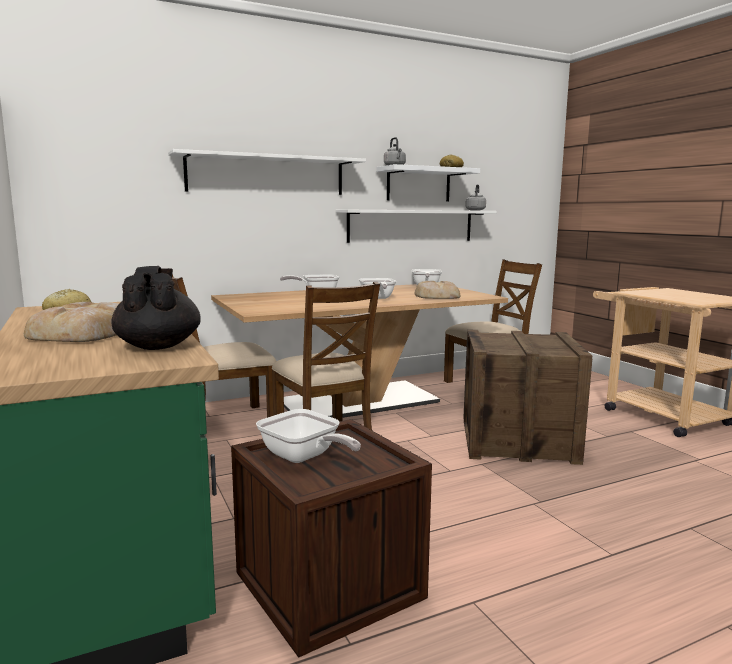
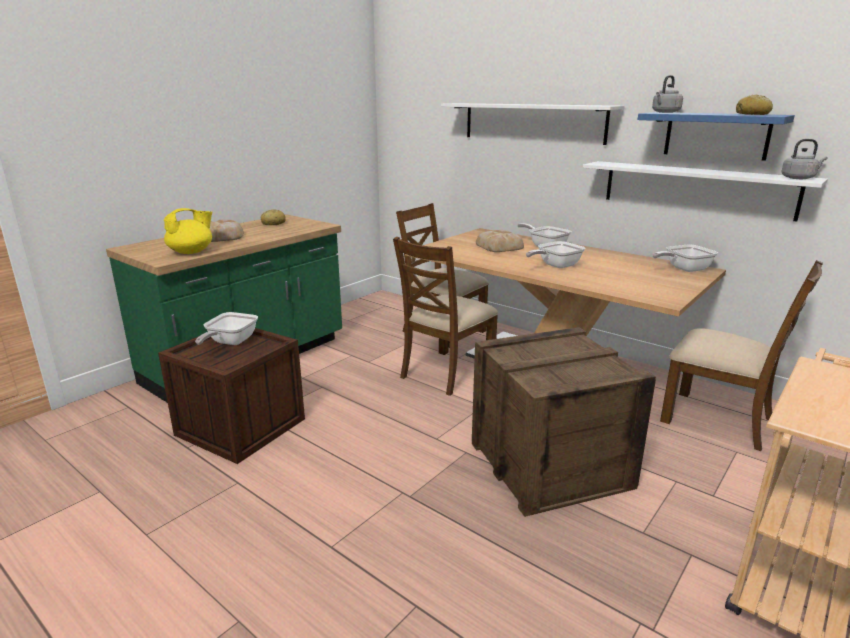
camera: 65 degrees right, 10 degrees up
(158, 346) = (191, 252): black teapot -> yellow teapot
(418, 184) = (716, 135): white shelf -> blue shelf
(436, 296) = (618, 281): bread -> bread (499, 246)

